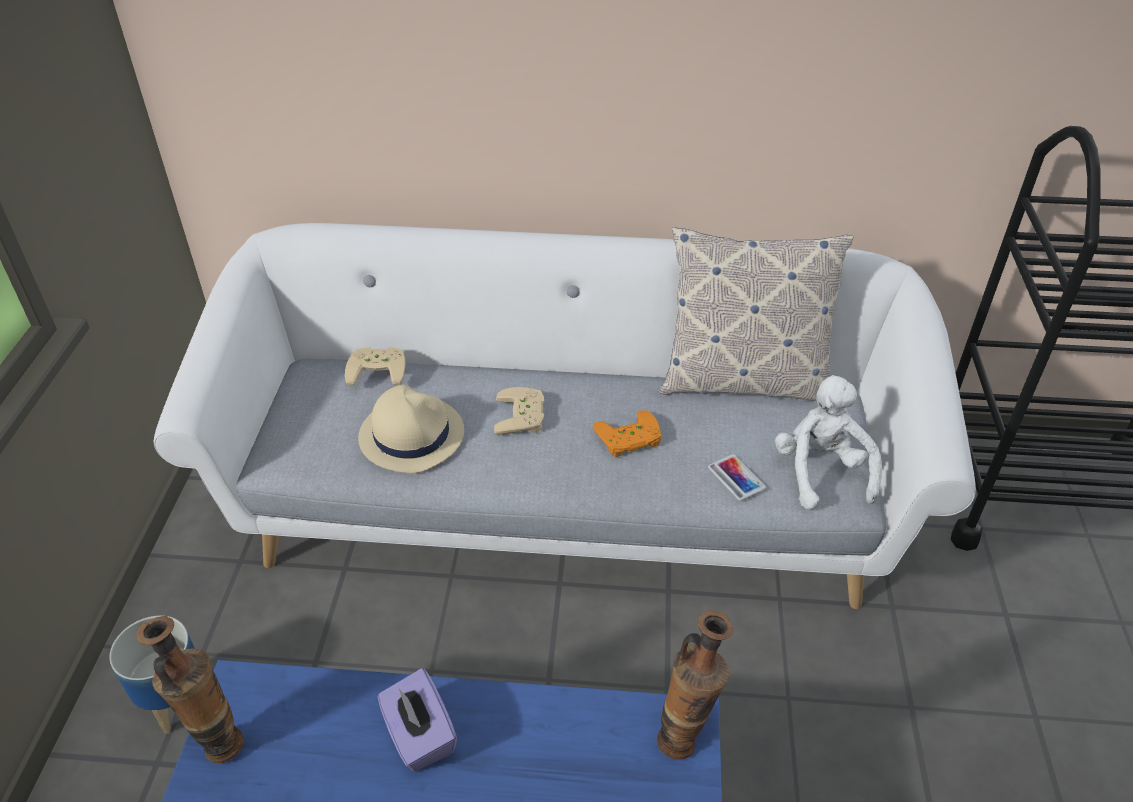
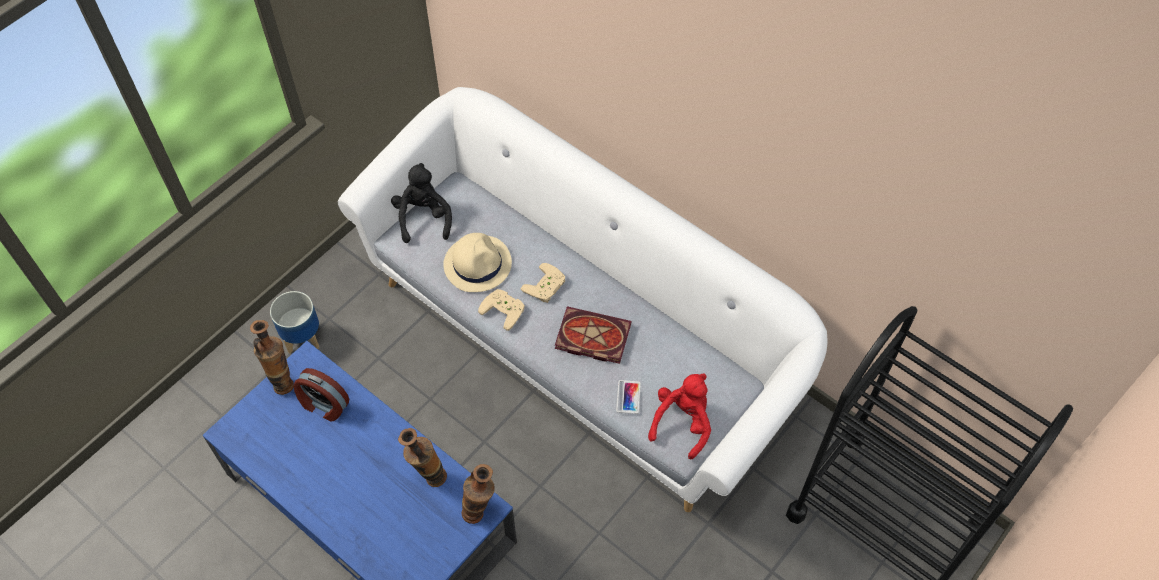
camera: 35 degrees right, 15 degrees up
(291, 422) = (423, 218): none -> black plush toy
(316, 734) = (324, 405): none -> alarm clock
(378, 368) = (491, 207): beige game controller -> beige game controller (505, 309)
(419, 736) = (365, 435): purple tissue box -> none
(568, 735) = (429, 478): none -> vase
(629, 440) = (590, 337): orange game controller -> book
(742, 381) = (696, 336): pillow -> none
(821, 472) = (682, 422): white plush toy -> red plush toy

